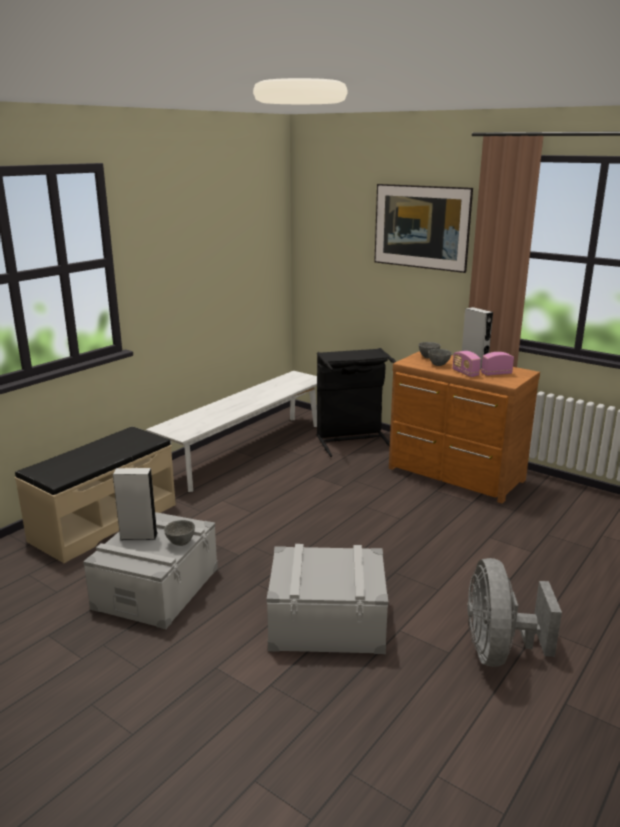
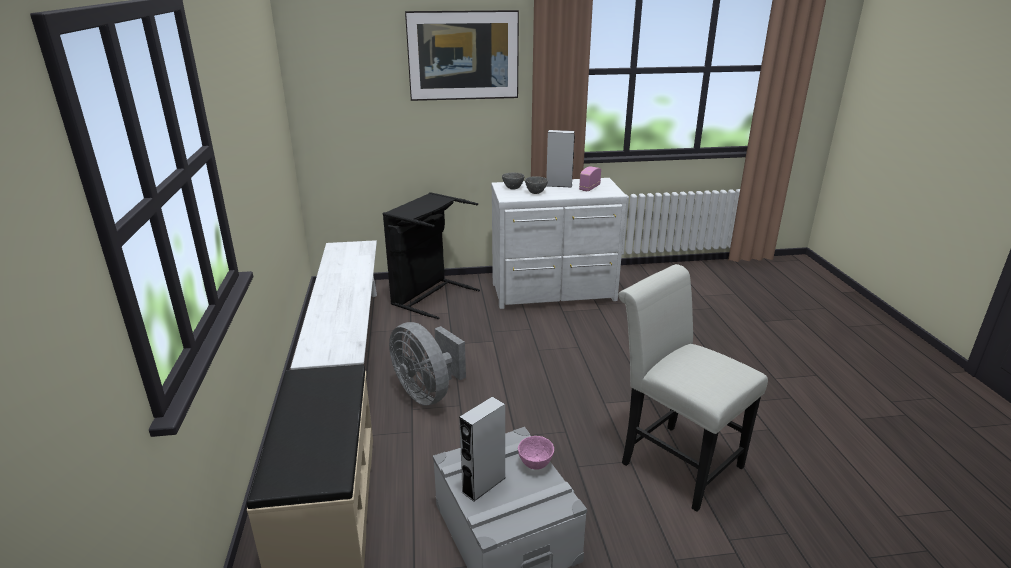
camera: 45 degrees left, 5 degrees up
(181, 543) = (536, 465): grey bowl -> pink bowl
(327, 621) = (674, 460): grey storage box -> white chair
(455, 475) = (555, 293): brown dresser -> white dresser
(465, 373) = (569, 194): radio -> none
(498, 651) = (786, 409): grey fan -> grey fan (428, 393)

